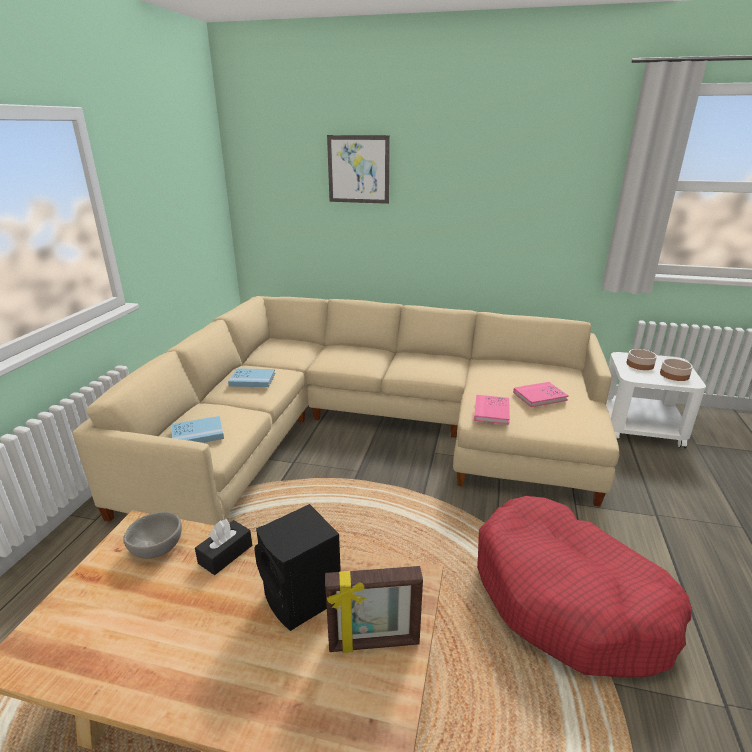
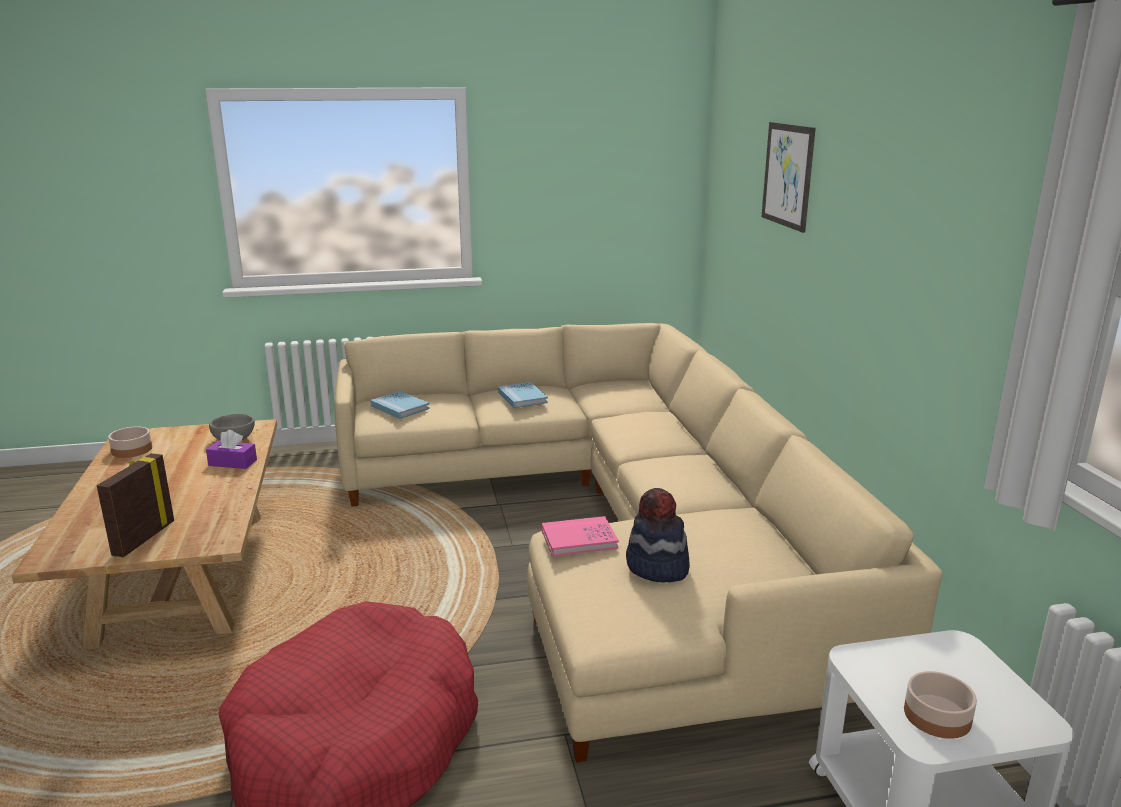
camera: 65 degrees right, 5 degrees down
(225, 554) = (232, 463): black tissue box -> purple tissue box
(303, 600) = (186, 502): black speaker -> none
(374, 643) = (143, 538): picture frame -> picture frame turned 45 degrees clockwise
(540, 396) = (657, 567): pink book -> hat
(639, 365) = (936, 667): bowl -> bowl (131, 450)

